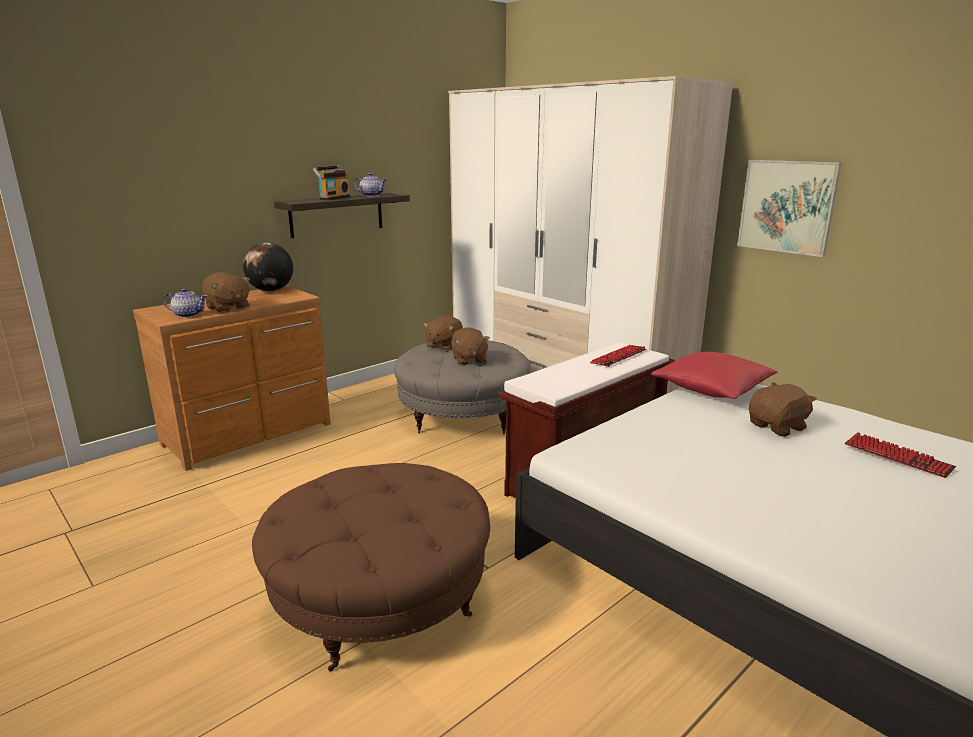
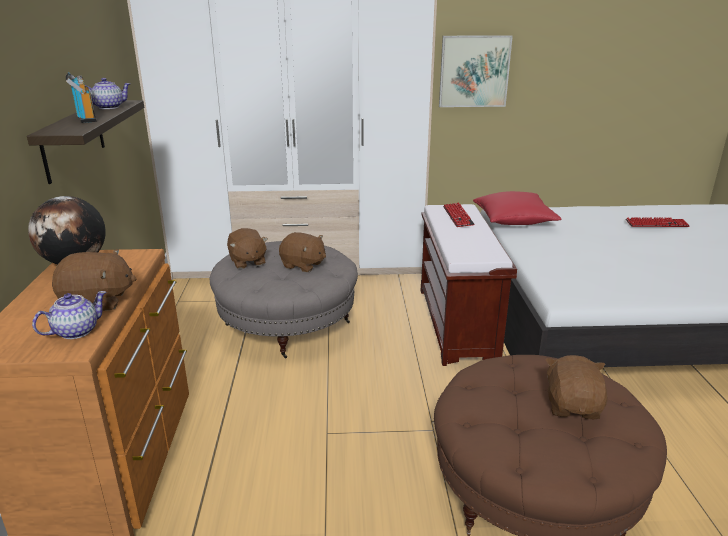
camera: 50 degrees left, 5 degrees up
(778, 427) = (589, 230): brown plush toy -> brown plush toy (573, 406)

